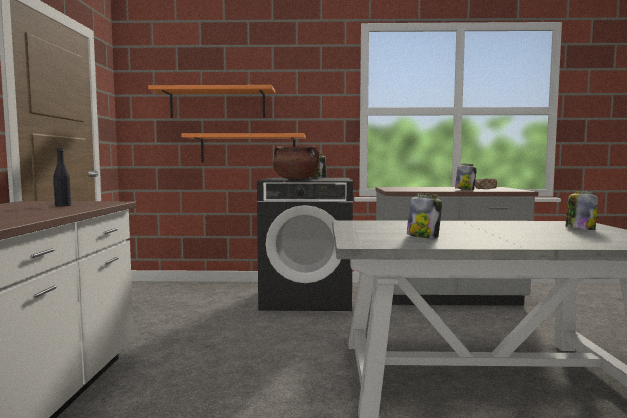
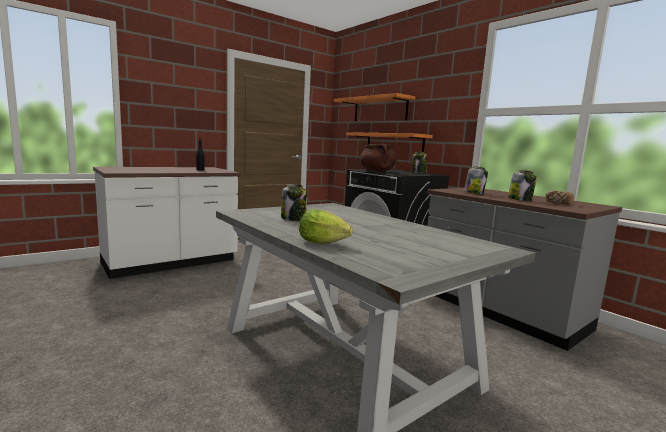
camera: 50 degrees right, 5 degrees up
(553, 243) = (322, 243): none -> lettuce
(579, 229) = (442, 249): jar -> jar (474, 193)

